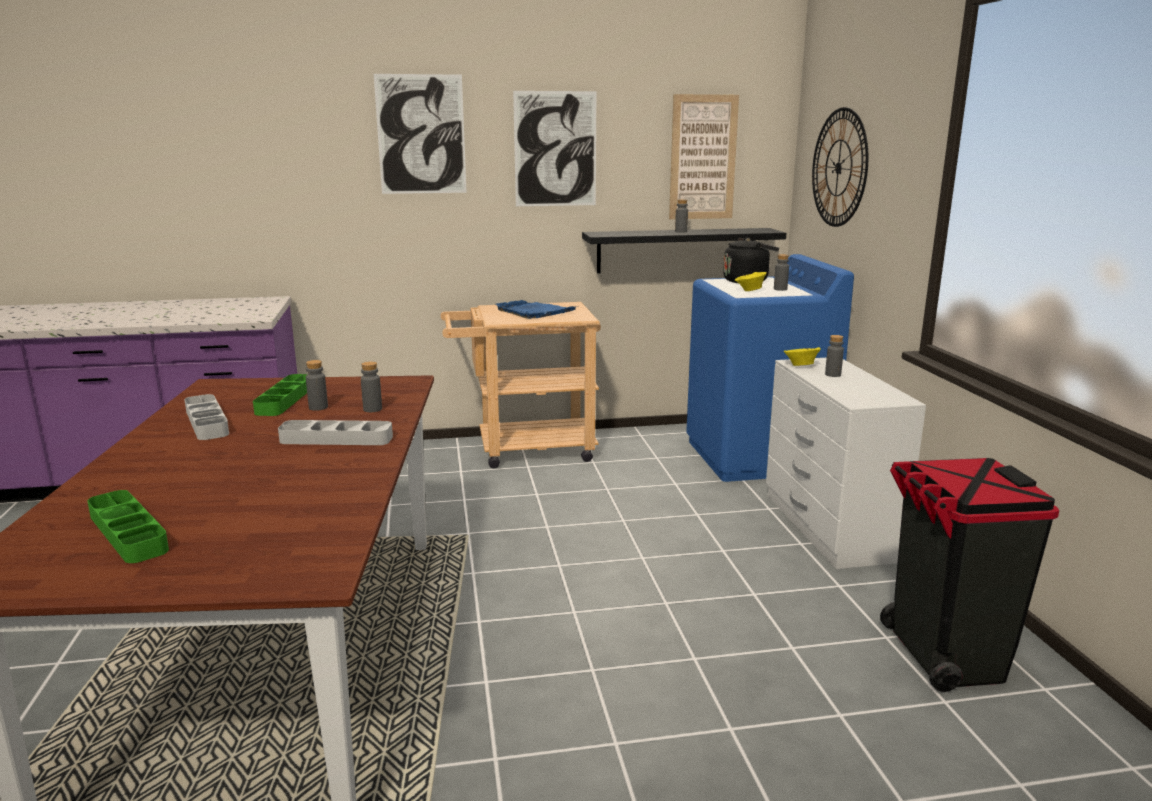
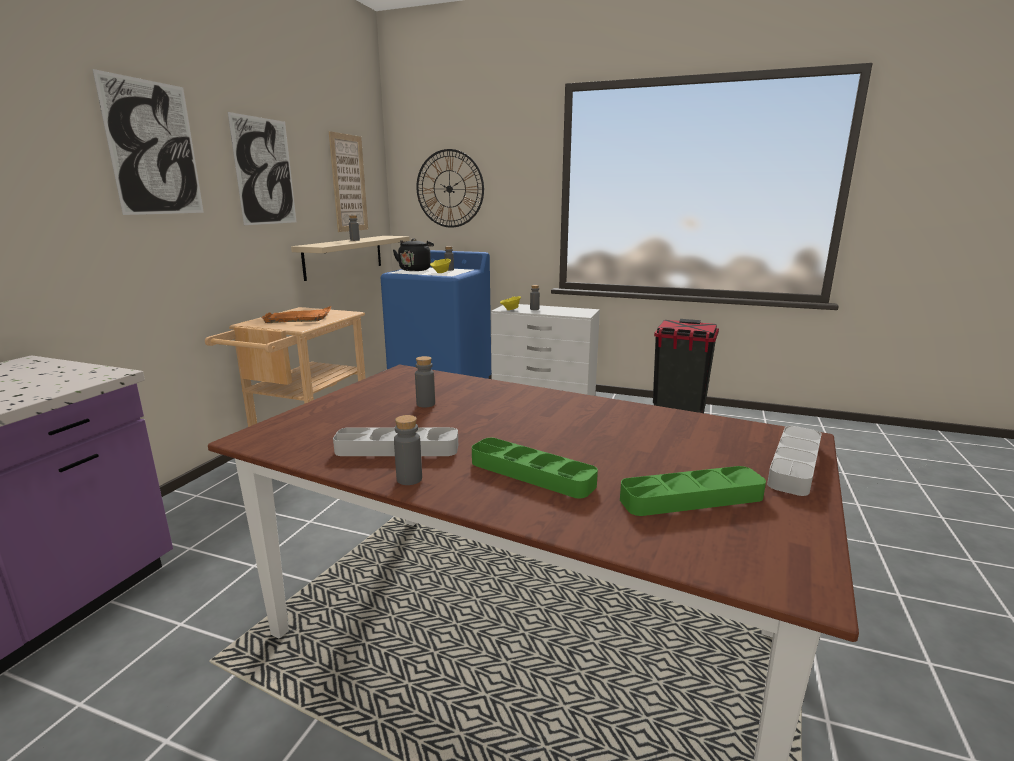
camera: 60 degrees left, 0 degrees up
(285, 400) = (378, 413): green tray -> green tray (531, 473)
(336, 439) = (524, 407): grey tray -> grey tray (794, 465)
(372, 409) = (462, 389): grey bottle -> grey bottle (409, 479)
(534, 312) = (299, 318): blue tray -> orange tray
(676, 250) = (344, 256): black shelf -> beige shelf

